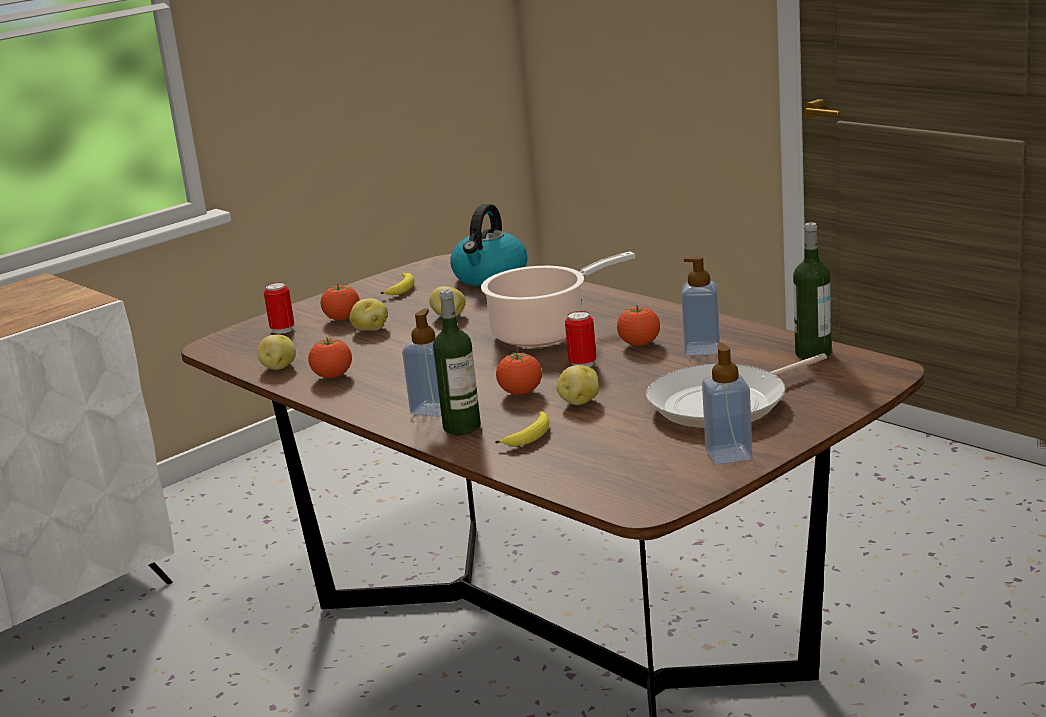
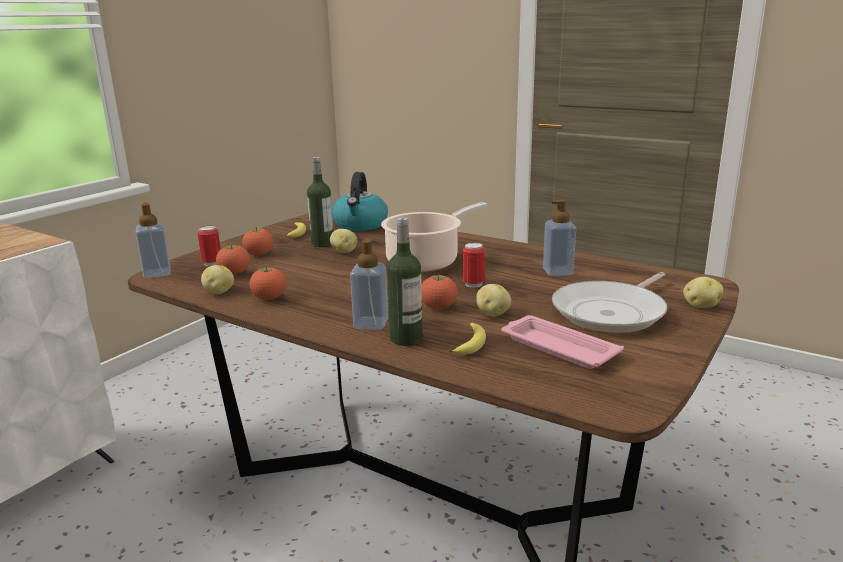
camera: 15 degrees left, 0 degrees up
(370, 329) = (285, 262): potato -> potato (700, 306)
(624, 442) = (557, 347): none -> pink tray
(639, 344) = (506, 268): tomato -> tomato (234, 273)
(728, 455) = (655, 355): soap dispenser -> soap dispenser (157, 273)
(813, 354) = (643, 273): bottle -> bottle (322, 244)

